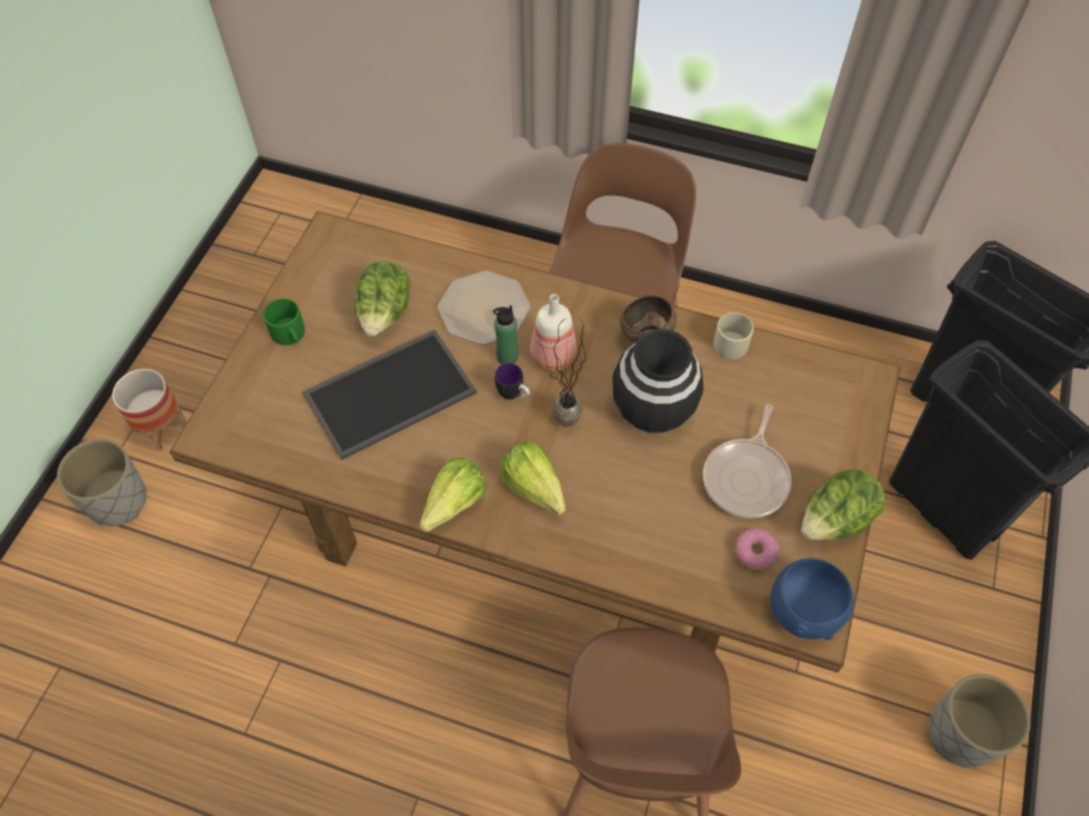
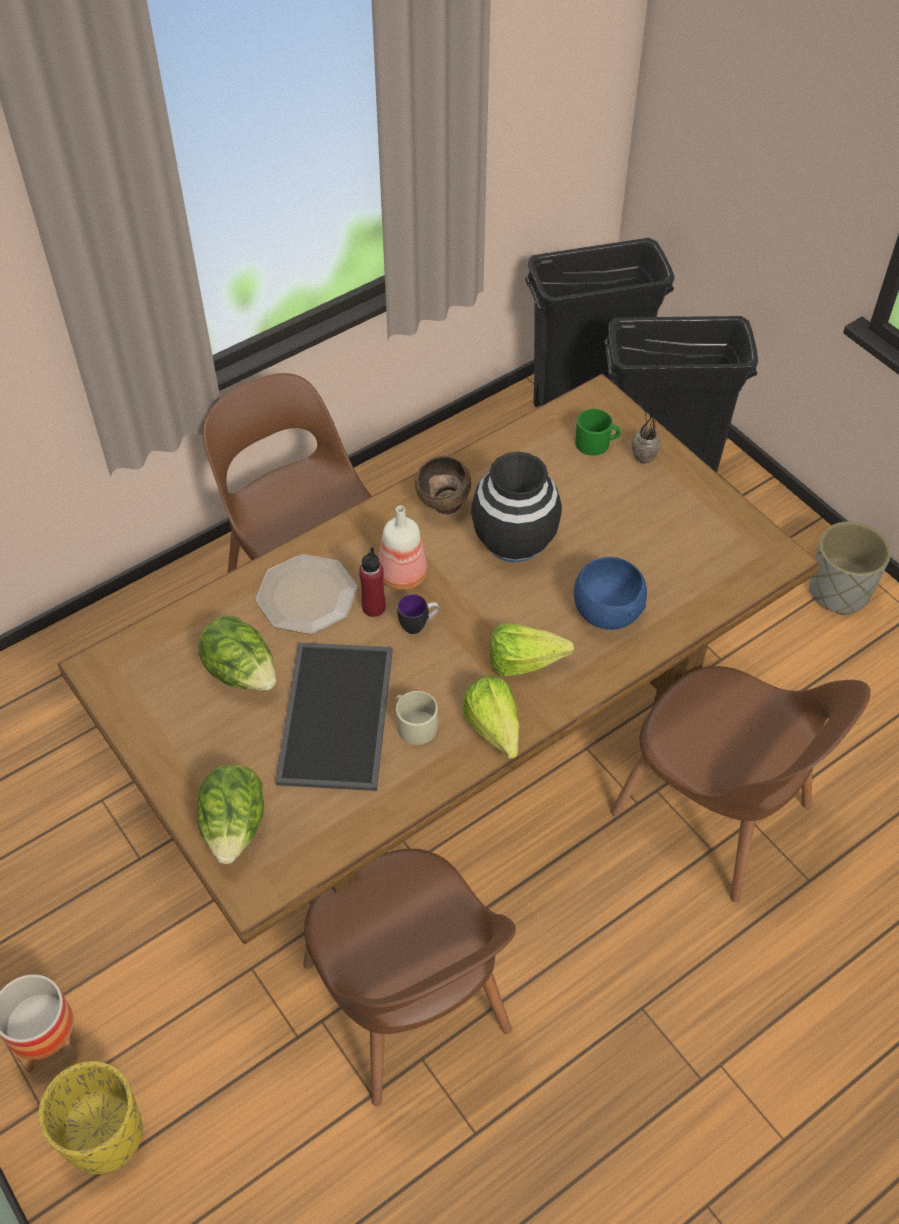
camera: 55 degrees left, 5 degrees down
(117, 500) = (103, 1135): grey planter -> yellow planter
(290, 334) = (193, 762): green mug -> green mug (597, 443)
(317, 623) = (407, 1003): none -> brown chair
(507, 356) = (373, 607): green bottle -> red bottle
(559, 426) = (477, 611): potted plant -> potted plant (645, 466)
(731, 341) = (493, 454): beige mug -> beige mug (413, 724)
(747, 478) = (625, 521): frying pan -> none
(755, 552) = (693, 555): donut -> none
(804, 610) = (761, 556): blue bowl -> blue bowl (606, 611)
(835, 521) = (703, 493): lettuce -> lettuce (235, 828)

